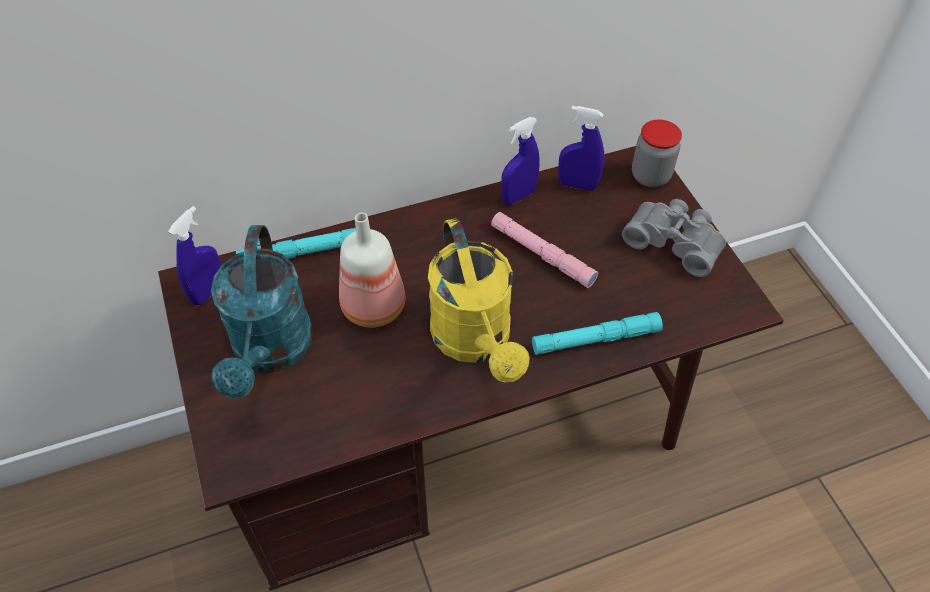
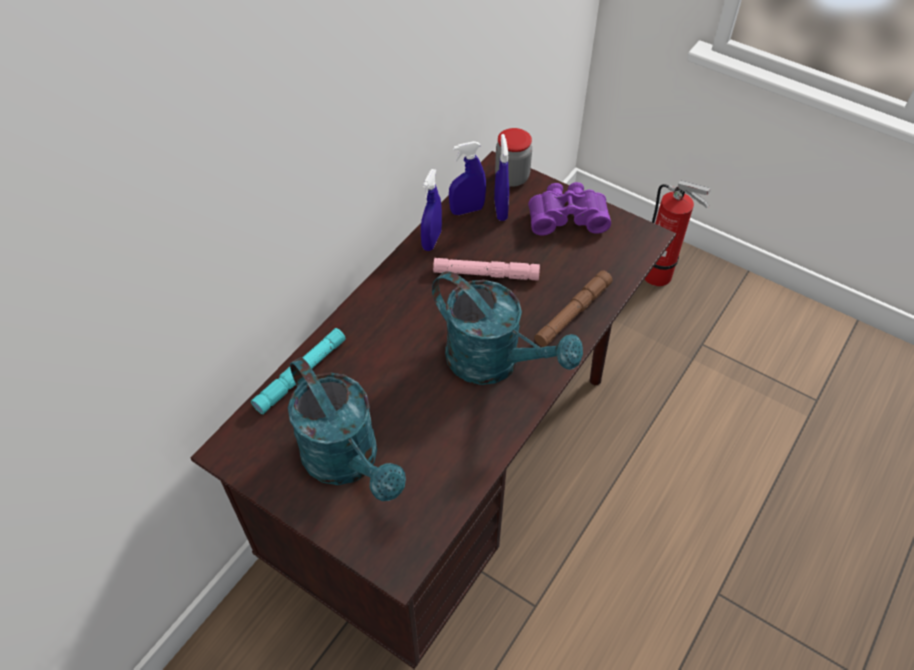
camera: 35 degrees left, 0 degrees up
(208, 291) = (251, 447): blue spray bottle -> blue spray bottle (500, 210)
(373, 305) = (395, 380): bottle -> none
(476, 342) = (495, 362): yellow watering can -> turquoise watering can
(595, 339) = (573, 313): turquoise flashlight -> brown flashlight
(674, 241) = (567, 216): grey binoculars -> purple binoculars
(824, 382) = (660, 277): none -> fire extinguisher

